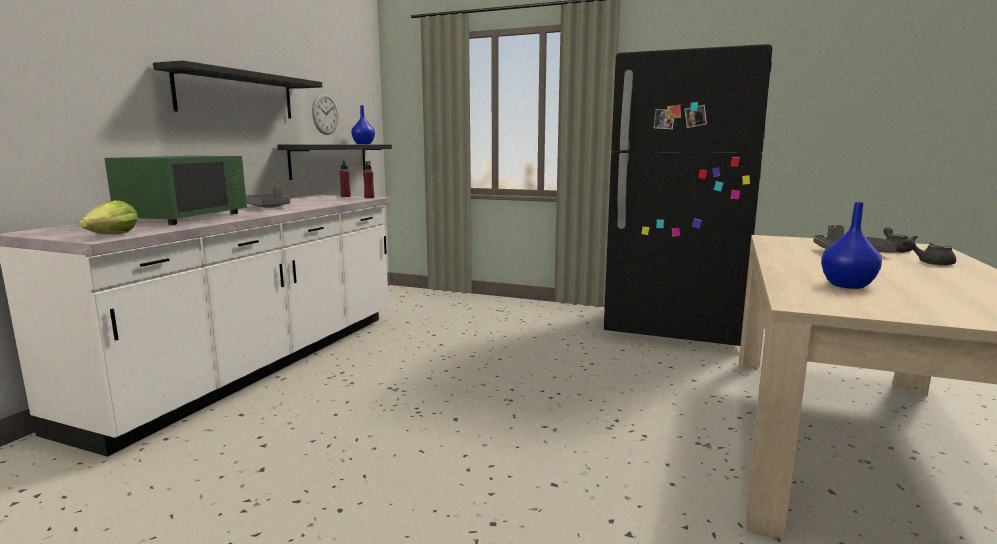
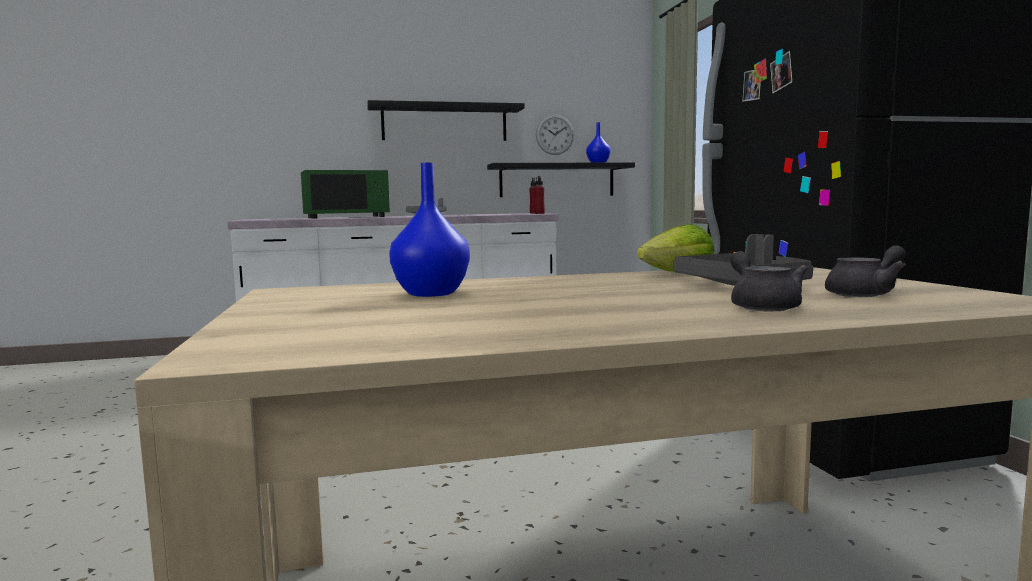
camera: 55 degrees right, 5 degrees down
(113, 235) = (257, 219): lettuce -> lettuce (678, 274)

